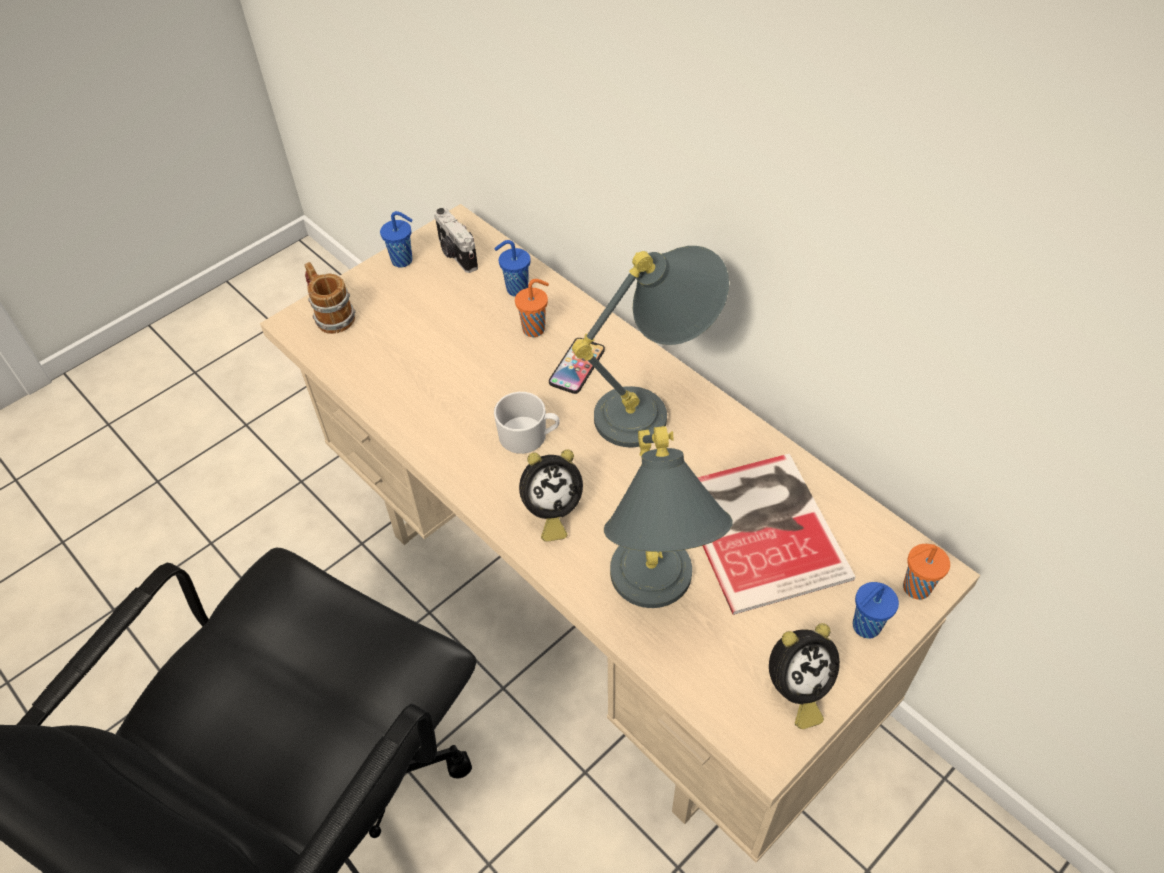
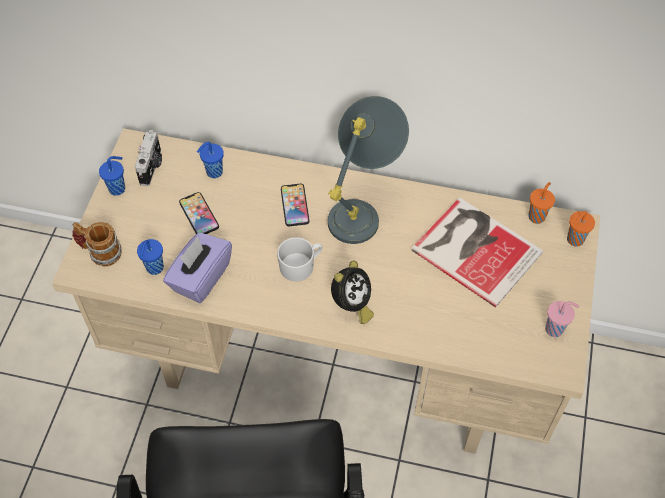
camera: 35 degrees left, 5 degrees up
(408, 393) = (200, 278): none -> purple tissue box
(456, 254) = (152, 167): camera -> camera turned 105 degrees counterclockwise
(463, 326) = (199, 215): none -> phone
(535, 329) = (248, 193): orange cup -> orange cup (537, 216)
(655, 599) = (448, 323): grey table lamp -> none
(796, 690) = (555, 329): alarm clock -> pink cup
(864, 627) = (565, 276): blue cup -> blue cup (154, 268)

